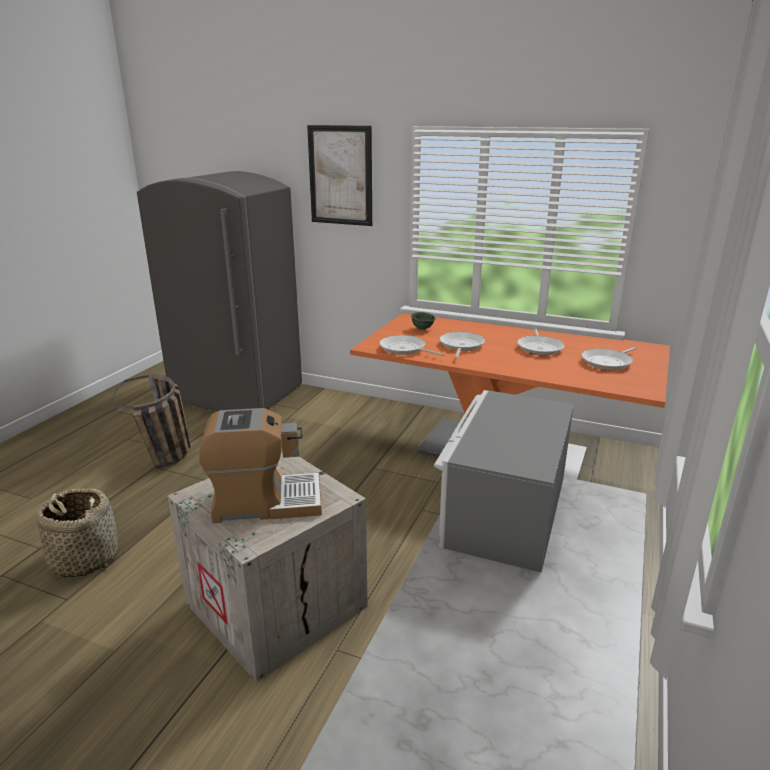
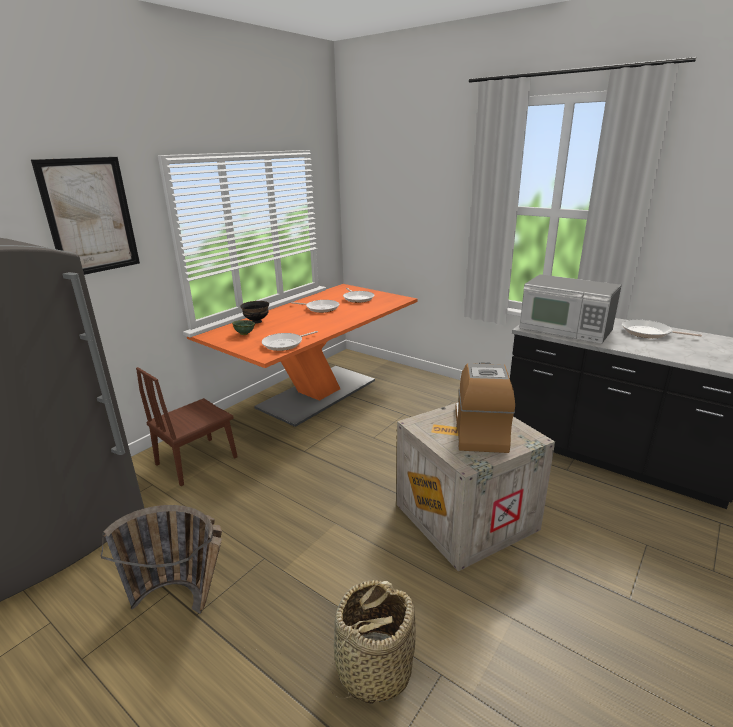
camera: 75 degrees left, 0 degrees up
(337, 417) = (197, 460): none -> brown chair
(461, 346) = (296, 327): frying pan -> frying pan (649, 333)
(463, 327) = (257, 321): none -> black bowl

